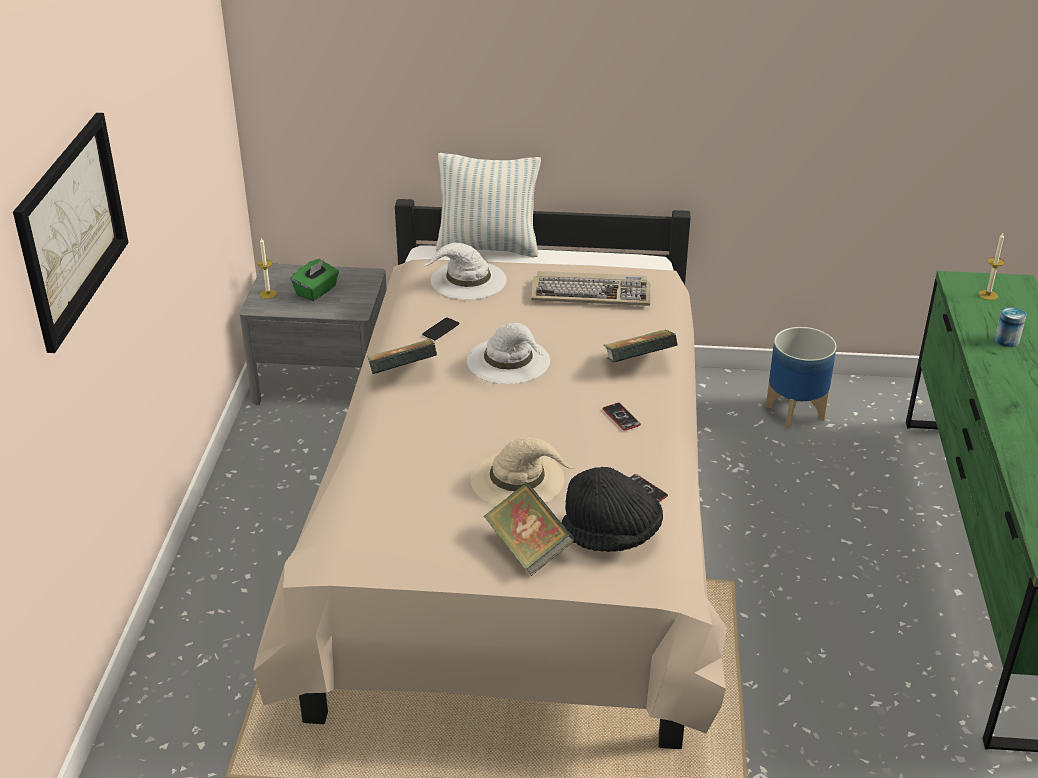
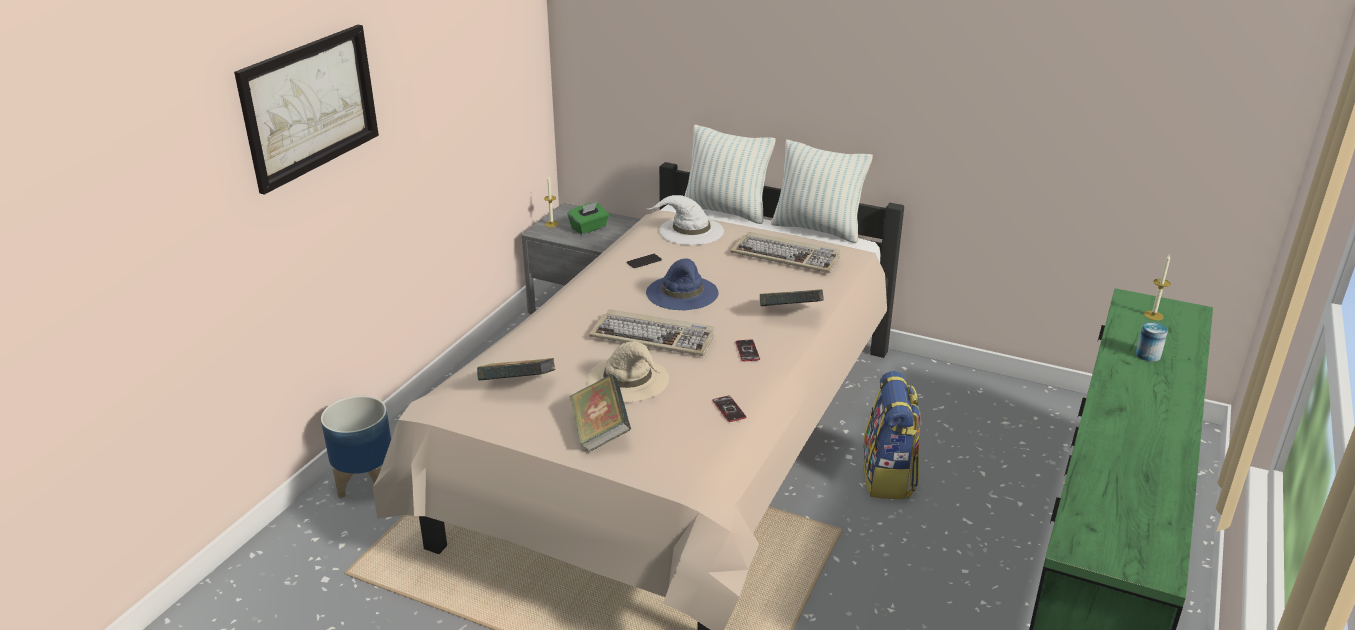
camera: 20 degrees right, 5 degrees down
(403, 375) = (591, 288): book -> book (518, 387)
(509, 361) = (683, 293): white hat -> blue hat
(513, 421) = (654, 337): none -> keyboard
(600, 252) = (817, 229): none -> pillow
(612, 535) = (676, 437): black hat -> none
(749, 513) = (888, 477): none -> backpack
(794, 413) = (976, 406): planter -> planter (365, 483)

